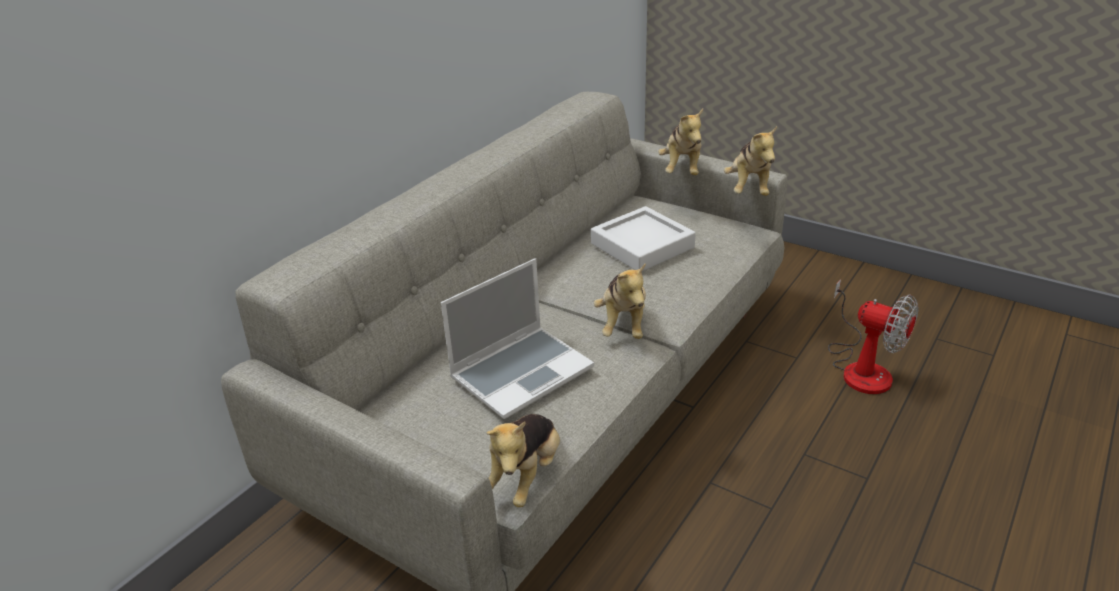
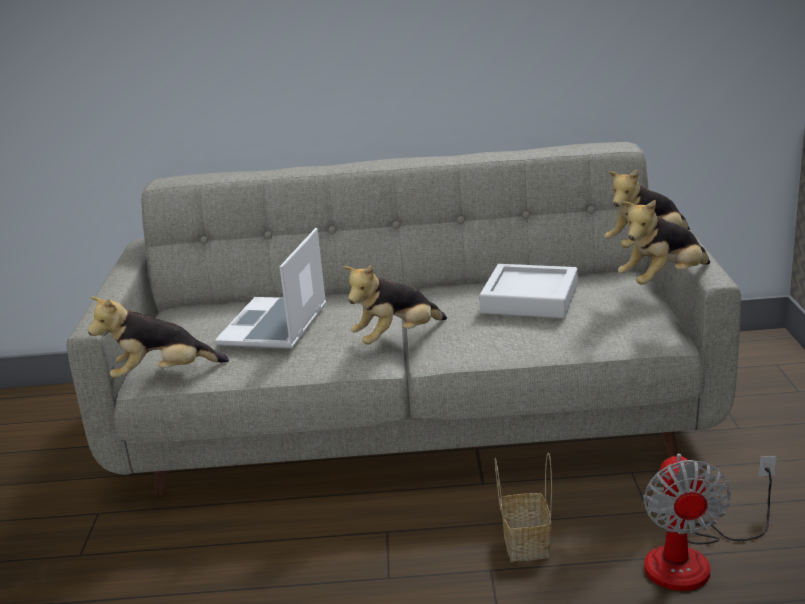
camera: 55 degrees right, 10 degrees down
(522, 372) = (275, 326): laptop -> laptop turned 90 degrees clockwise
(785, 423) = (524, 542): none -> basket

